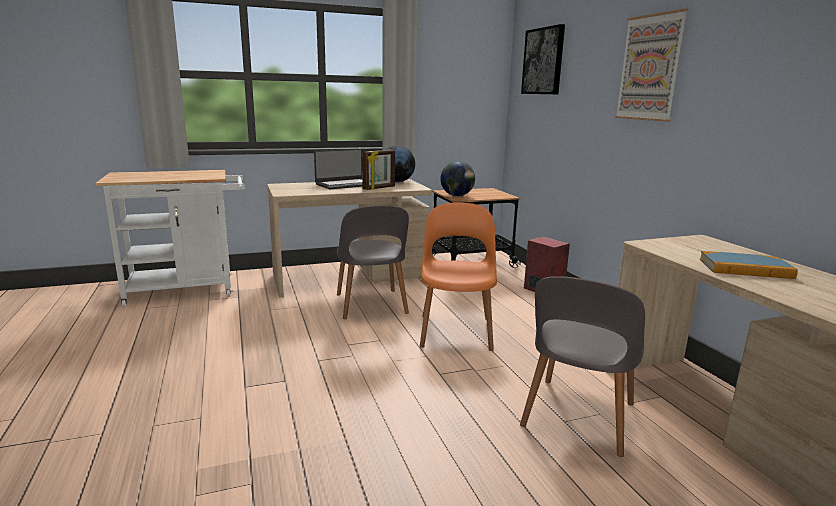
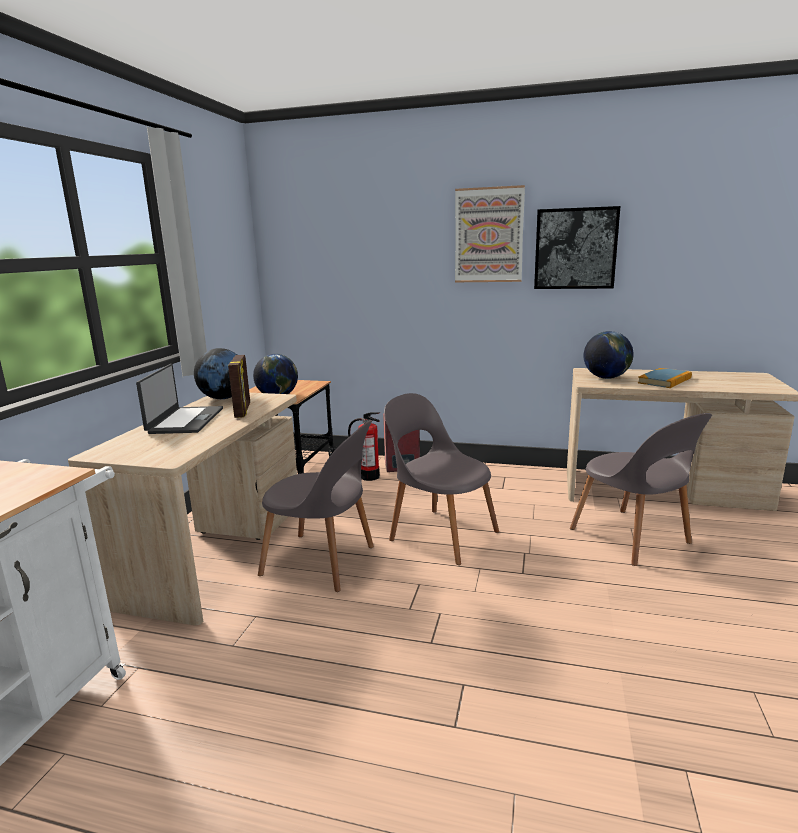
camera: 55 degrees left, 0 degrees up
(456, 330) = (440, 534): orange chair -> grey chair
(506, 285) = (369, 476): none -> fire extinguisher
(543, 61) = (323, 227): picture -> picture (575, 249)
(688, 247) = (606, 378): none -> globe

